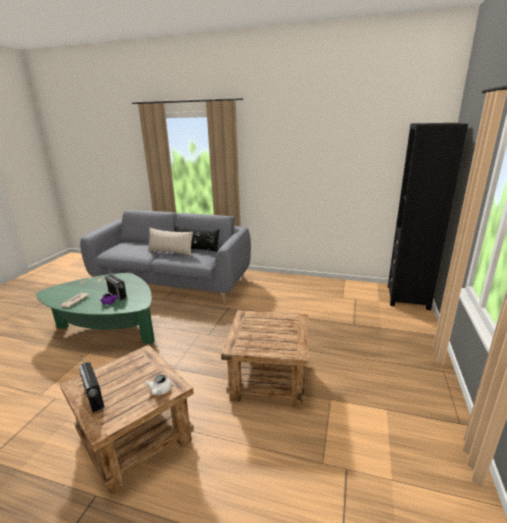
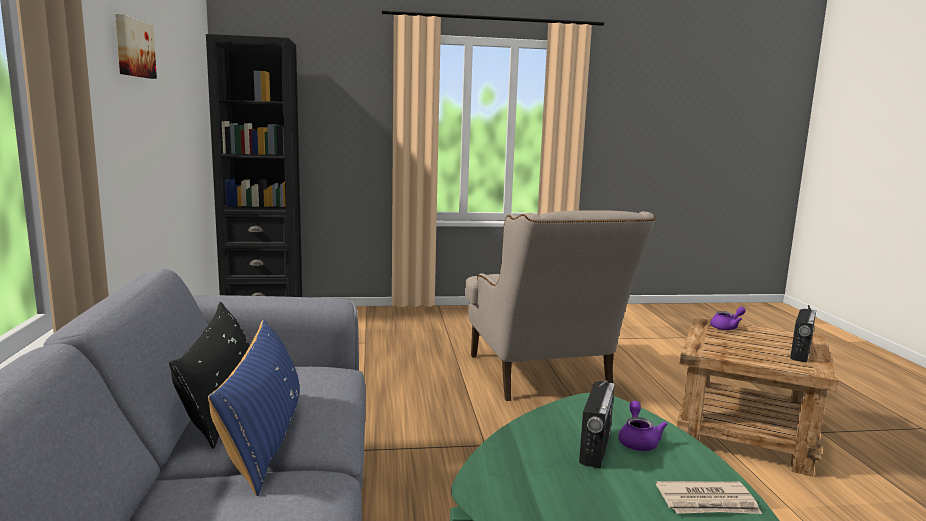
camera: 115 degrees left, 10 degrees down
(159, 391) = (727, 327): white teapot -> purple teapot
(170, 252) = (264, 438): beige pillow -> blue pillow
(268, 378) = (544, 379): brown side table -> beige armchair
(308, 142) = (133, 48): none -> picture

